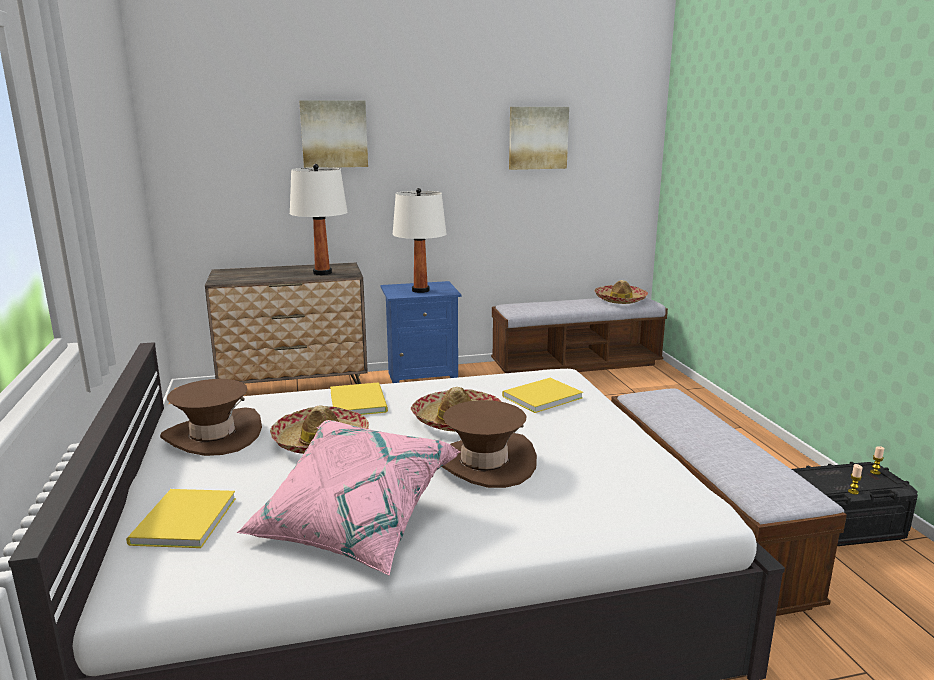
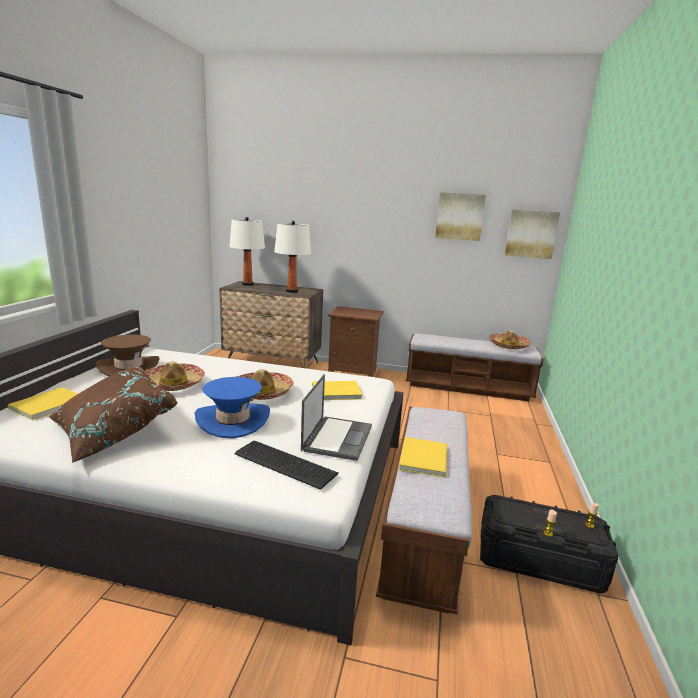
camera: 25 degrees right, 0 degrees up
(334, 134) = (317, 203): picture -> picture (531, 234)
(352, 525) = (113, 432): pink pillow -> brown pillow
(359, 401) = (228, 368): yellow book -> yellow book (425, 457)
(420, 290) = (355, 313): white table lamp -> white table lamp (248, 284)
(421, 378) = (353, 372): blue nightstand -> brown nightstand
(484, 463) = (233, 420): brown hat -> blue hat
(621, 491) = (285, 462): none -> keyboard
(628, 448) = (337, 437): none -> laptop

